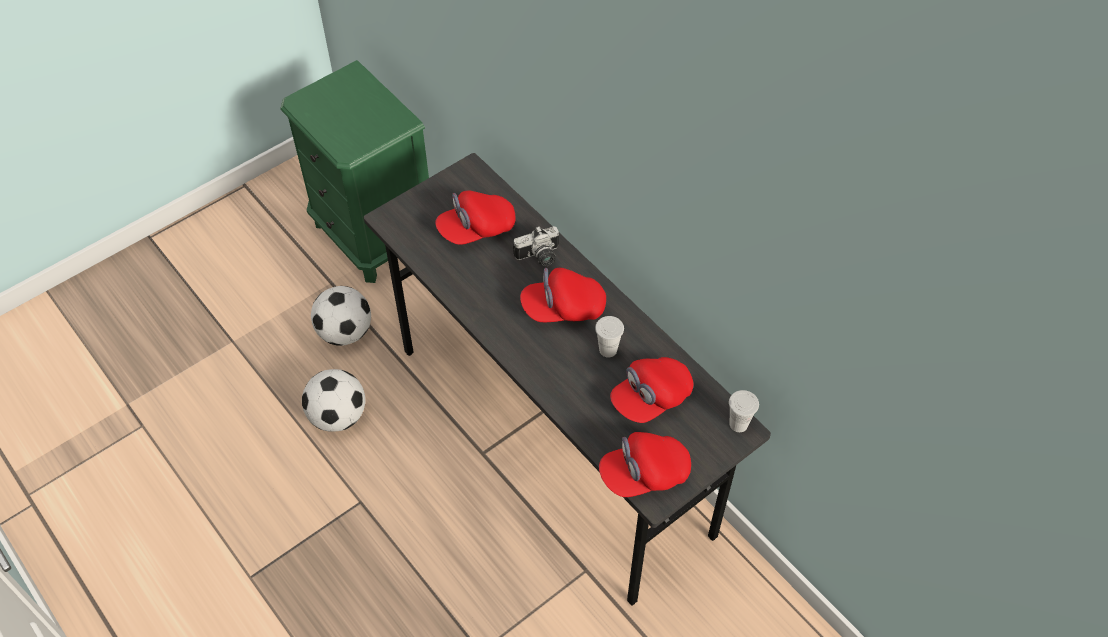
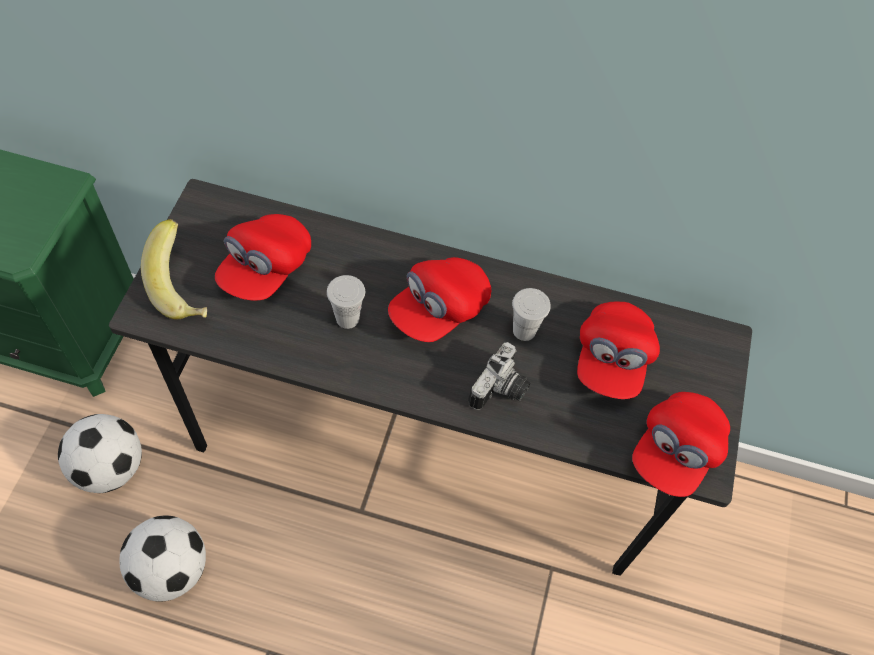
camera: 40 degrees left, 5 degrees up
(421, 216) = (184, 287): none -> banana
(539, 257) = (365, 264): camera -> camera (501, 390)
(738, 424) = (715, 336): white cup -> white cup (347, 318)

